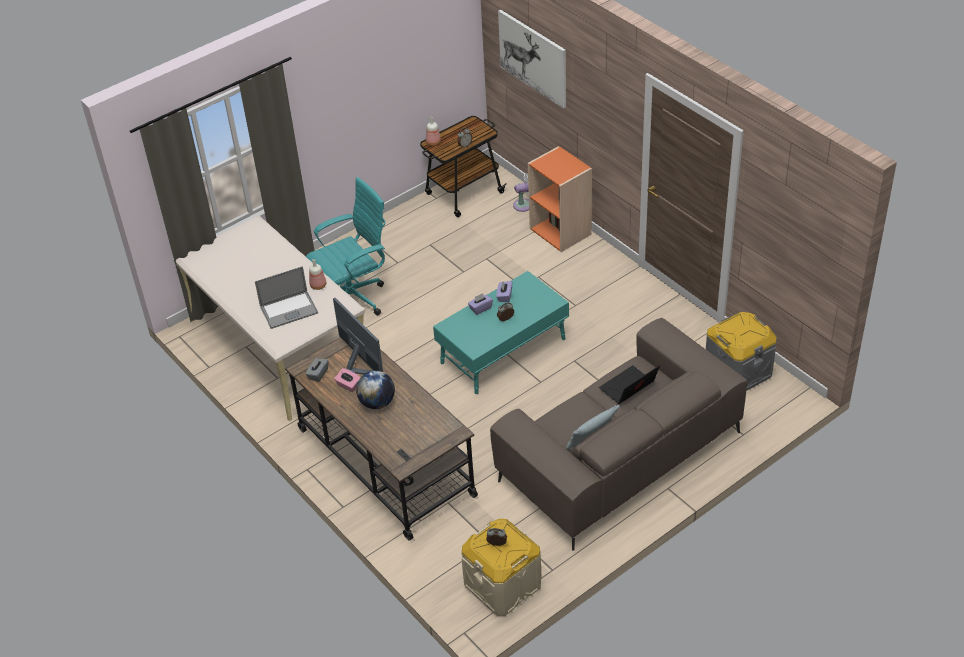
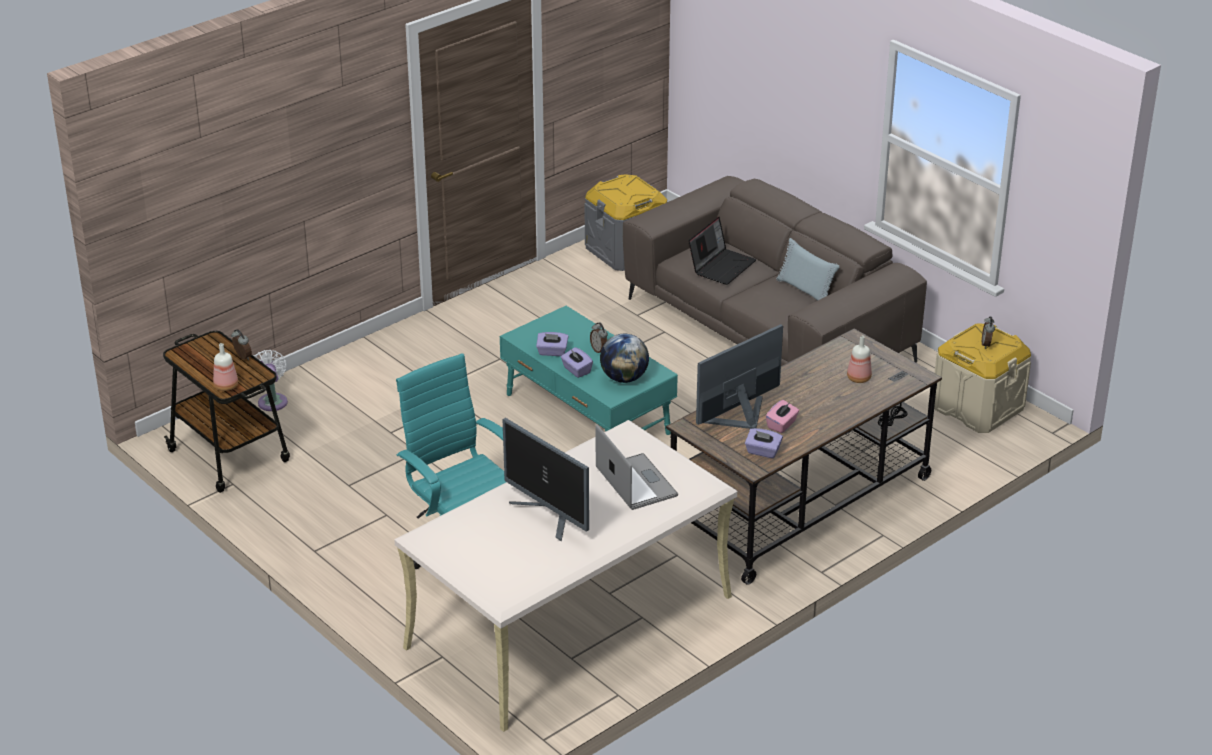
camera: 95 degrees left, 10 degrees down
(262, 273) = (549, 516): none -> monitor
(318, 285) = (580, 459): bottle -> bottle (858, 378)
(318, 374) = (763, 452): grey tissue box -> purple tissue box
(377, 402) = (811, 400): globe -> globe (624, 378)
(533, 58) = (217, 177): picture -> none
(561, 231) = (341, 369): orange bookcase -> none
(628, 388) = (722, 266): laptop -> laptop turned 105 degrees counterclockwise

